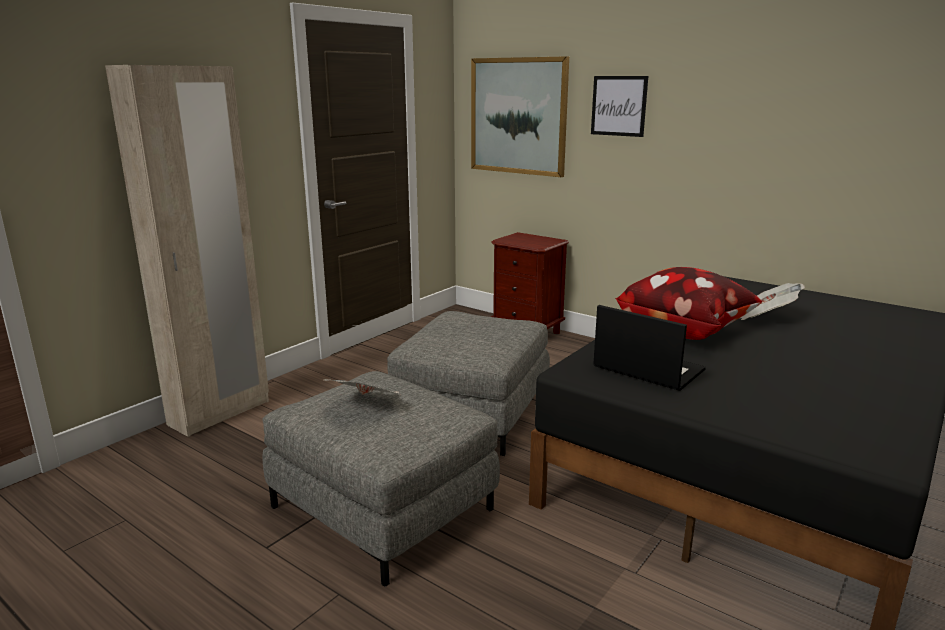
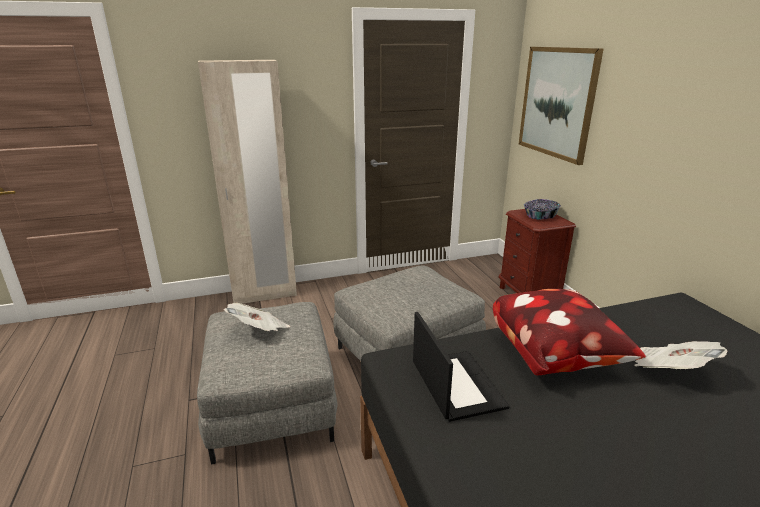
camera: 35 degrees right, 5 degrees up
(528, 239) = (540, 216): none -> bowl
(619, 106) = (637, 102): picture -> none

